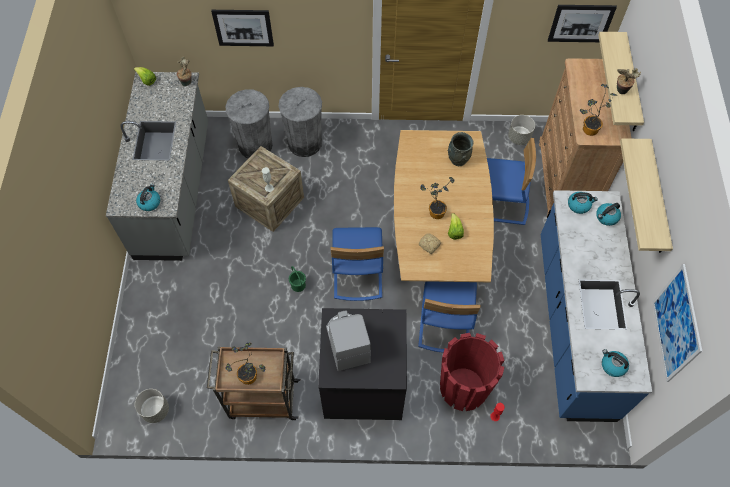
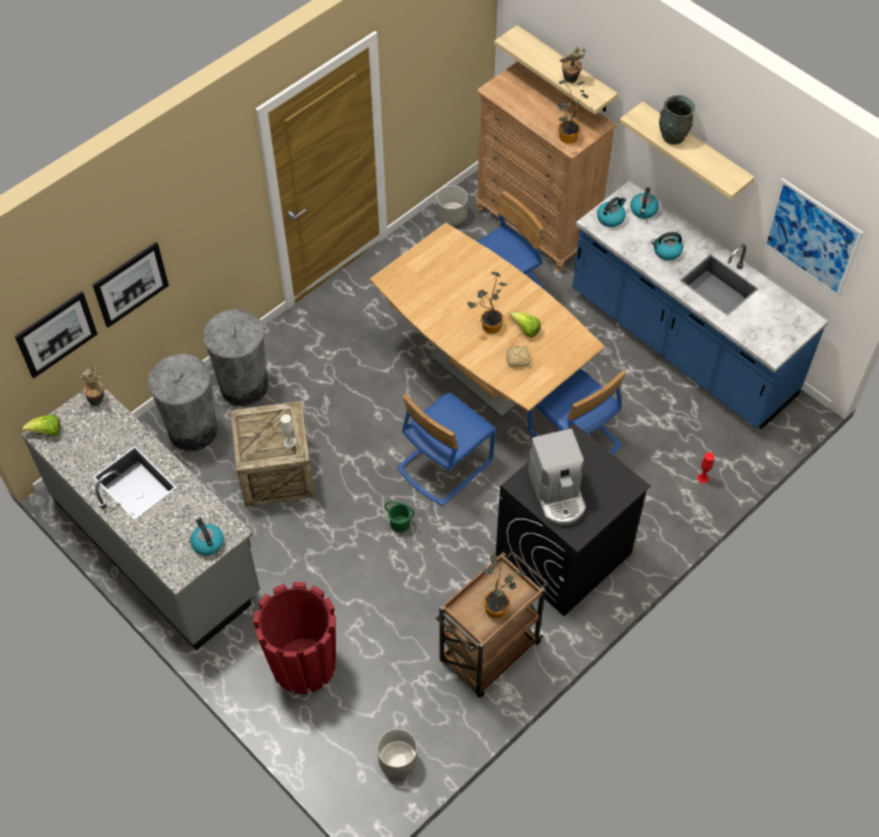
camera: 45 degrees left, 5 degrees down
(347, 343) = (557, 494): coffee machine -> coffee machine turned 135 degrees counterclockwise
(357, 274) = (444, 464): blue chair -> blue chair turned 90 degrees clockwise
(458, 159) = (455, 264): grey vase -> grey vase (672, 137)
(463, 387) = (651, 478): red planter -> red planter (303, 664)
(581, 23) = (463, 45): picture -> picture (56, 334)
(612, 365) = (779, 326): kettle -> kettle (666, 251)

